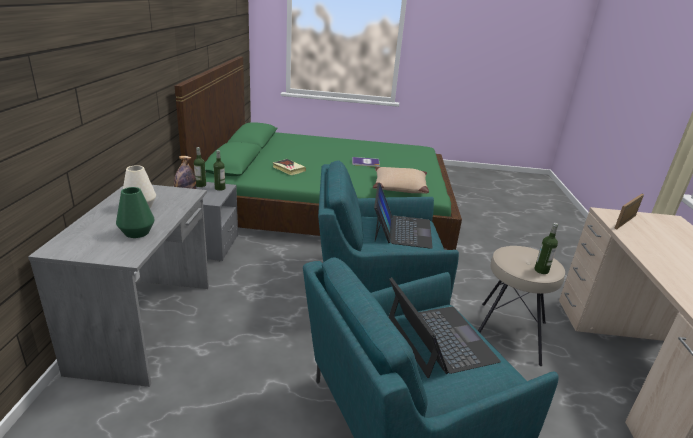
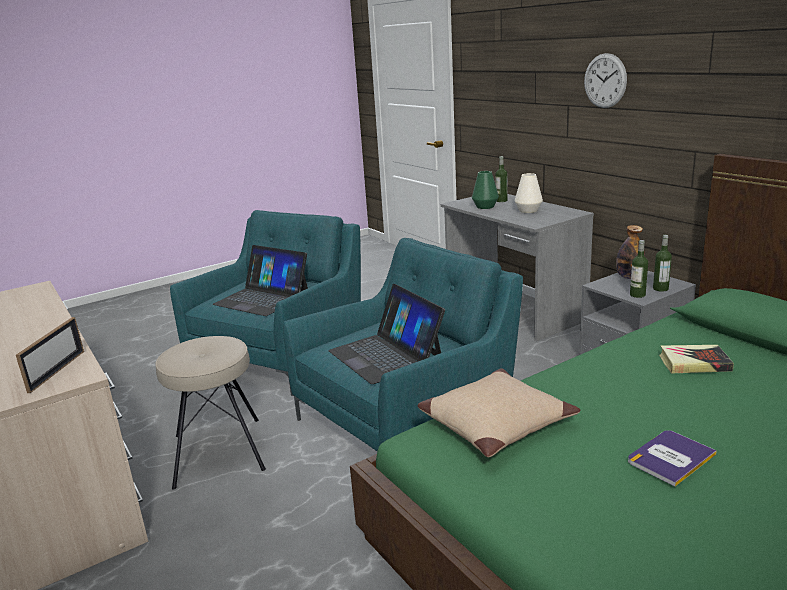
camera: 145 degrees right, 5 degrees down
(104, 49) = (605, 81): none -> wall clock
(541, 270) = (185, 346): bottle -> bottle (501, 200)

